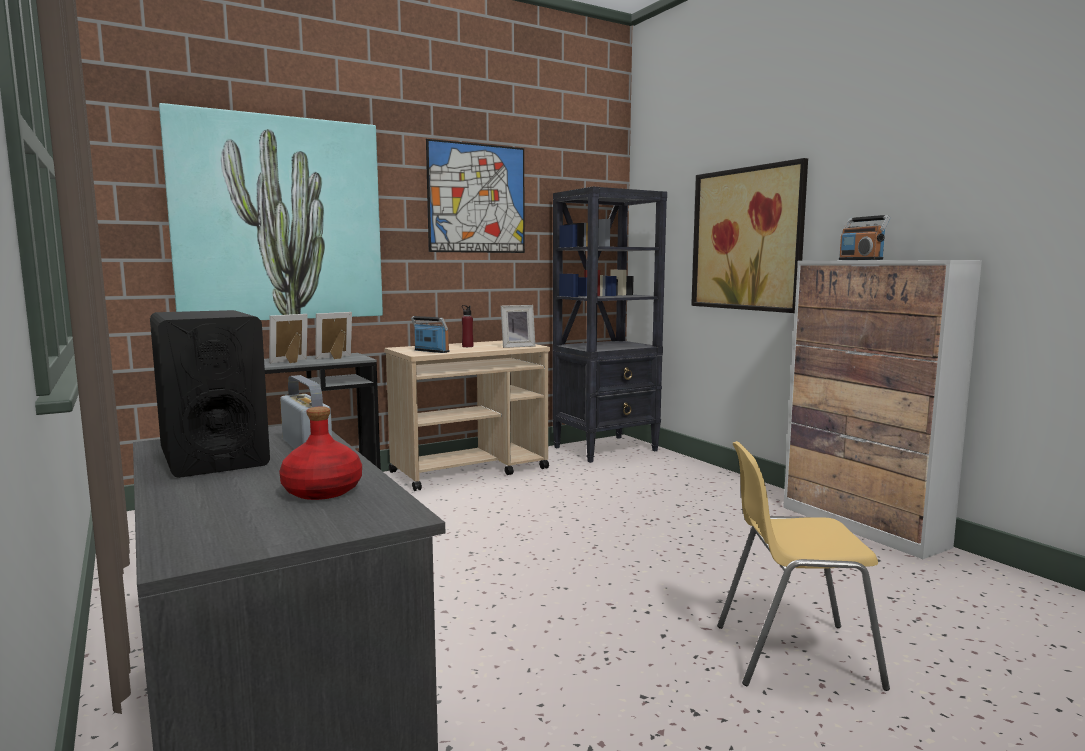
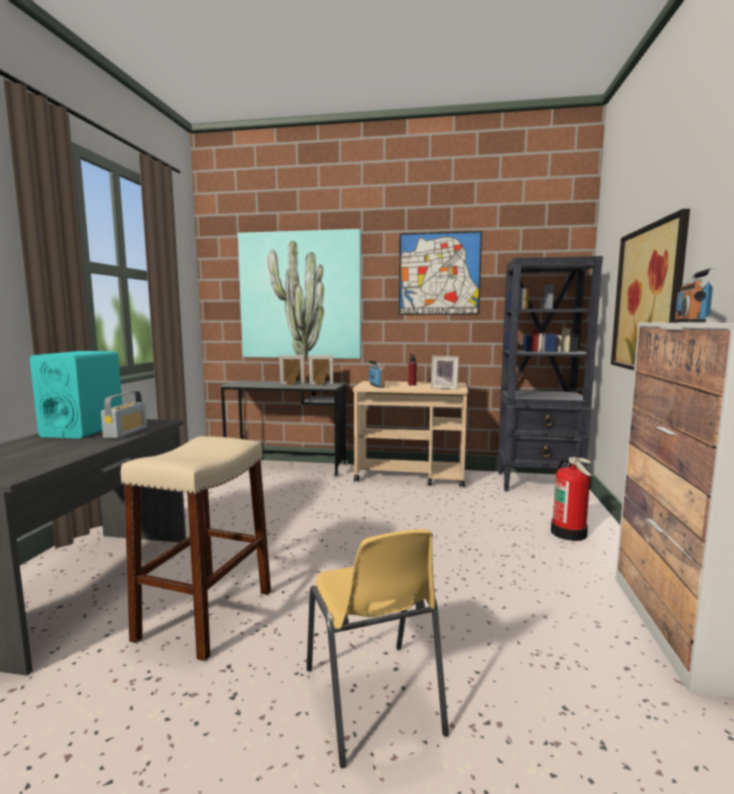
camera: 40 degrees right, 0 degrees up
(213, 457) = (84, 430): black speaker -> turquoise speaker
(322, 490) = (45, 456): red bottle -> none
(525, 673) = (205, 615): none -> beige stool
(700, 484) = (569, 533): none -> fire extinguisher
(793, 654) = (373, 701): yellow chair -> yellow chair turned 150 degrees counterclockwise

